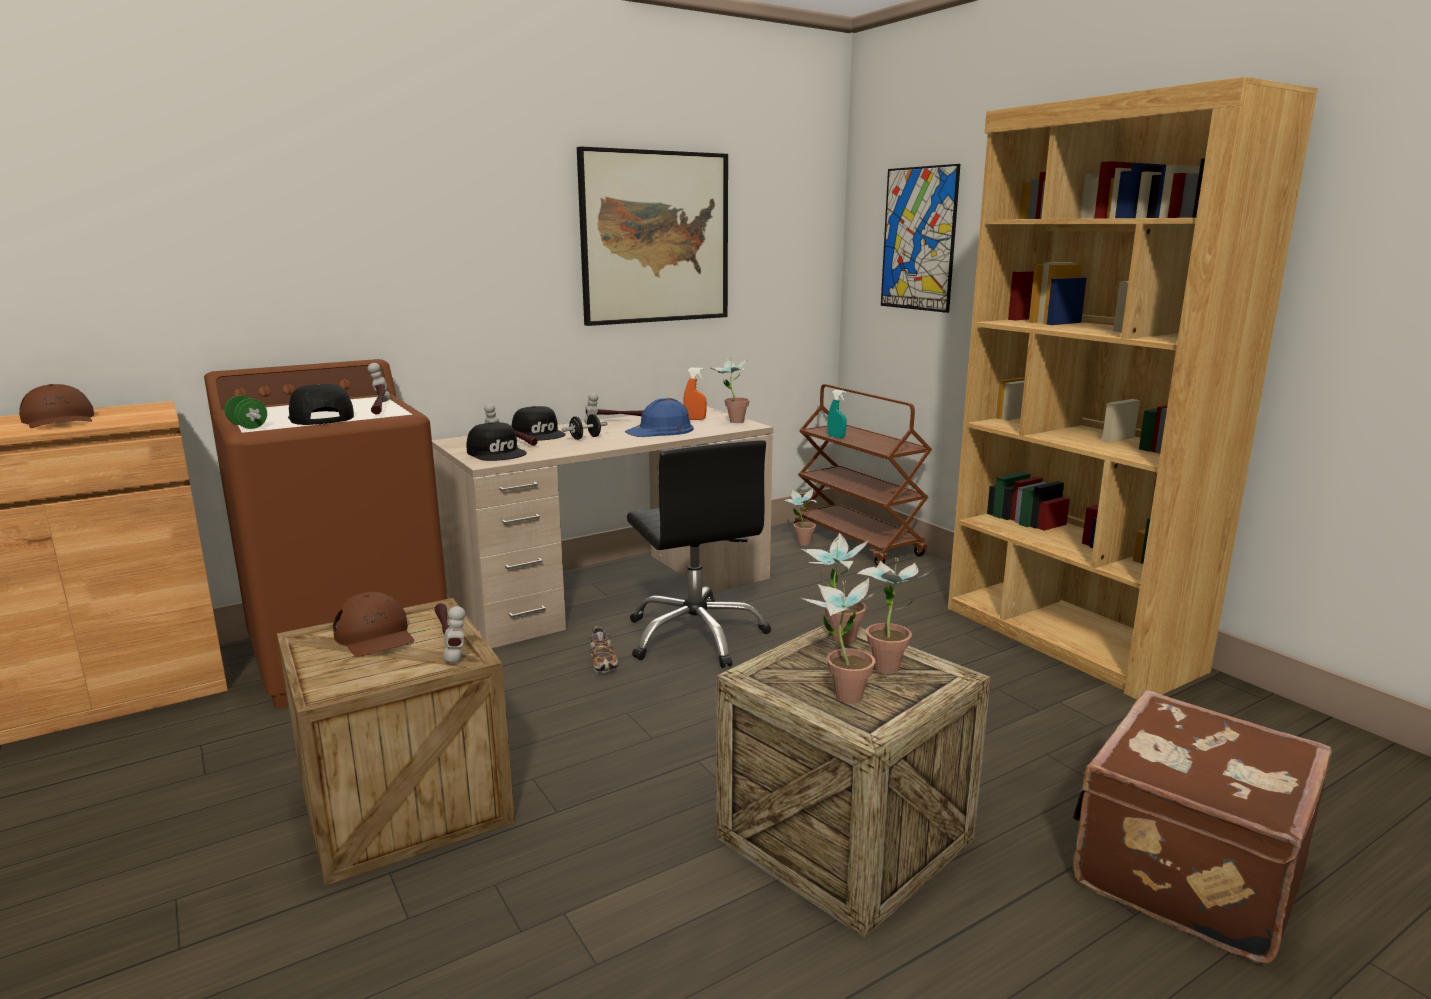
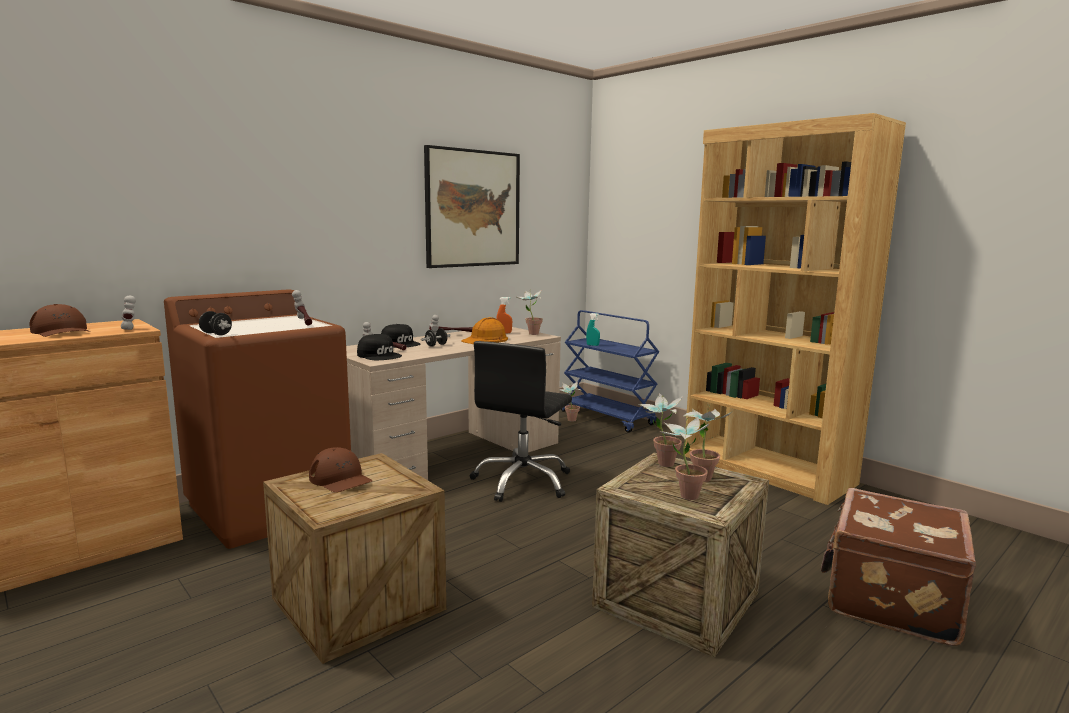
camera: 10 degrees left, 5 degrees down
(248, 426) = (216, 334): green dumbbell -> black dumbbell
(319, 417) = (265, 328): black cap -> none
(449, 639) = (396, 478): hammer -> hammer (128, 325)
(602, 661) = (464, 502): shoe -> none
(661, 430) = (485, 340): blue hard hat -> orange hard hat
(696, 636) = (523, 482): black office chair -> black office chair turned 60 degrees clockwise
(858, 542) = (608, 418): brown cart -> blue cart
(918, 239) = (644, 213): picture -> none

